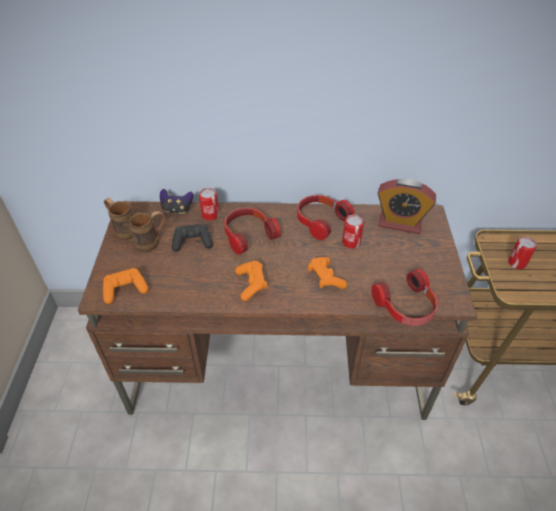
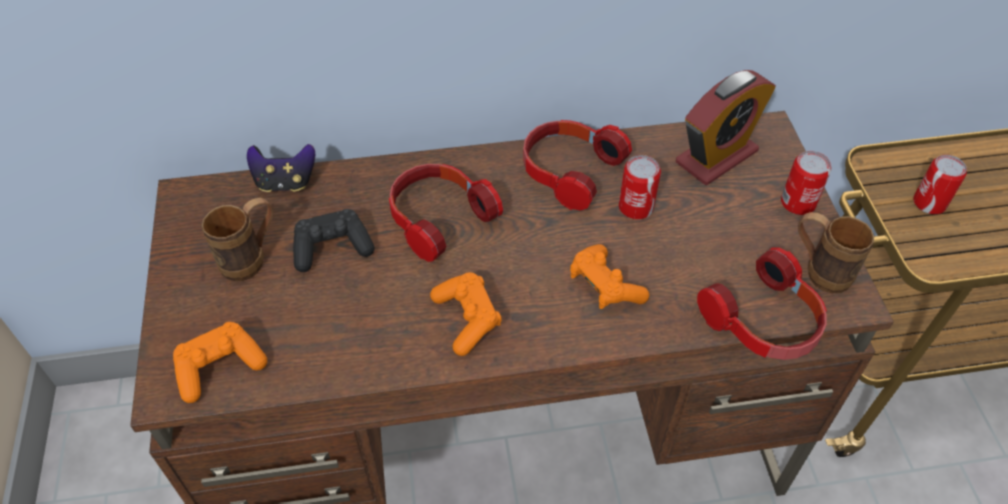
camera: 10 degrees left, 5 degrees up
(123, 230) = (185, 240): brown mug -> brown mug (818, 271)
(210, 215) = (354, 186): can -> can (798, 203)
(400, 223) = (716, 157): alarm clock -> alarm clock turned 45 degrees counterclockwise

